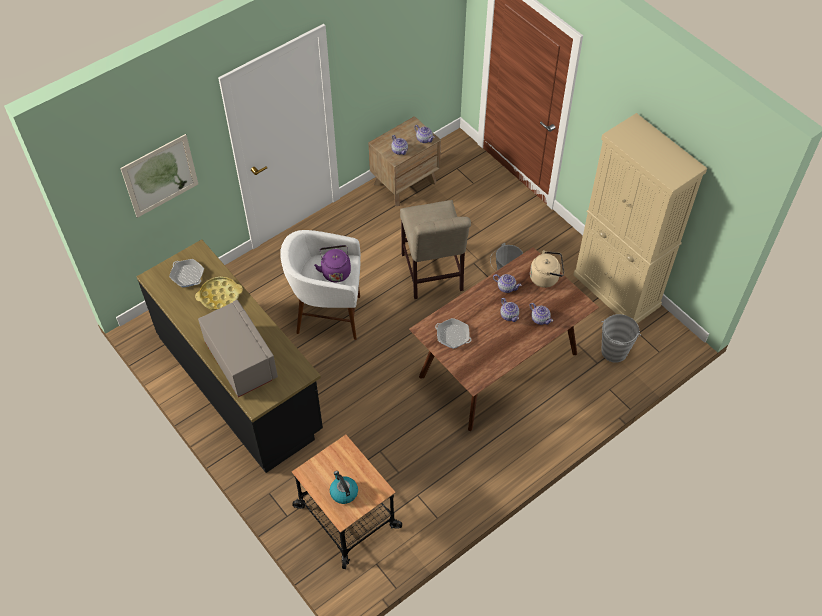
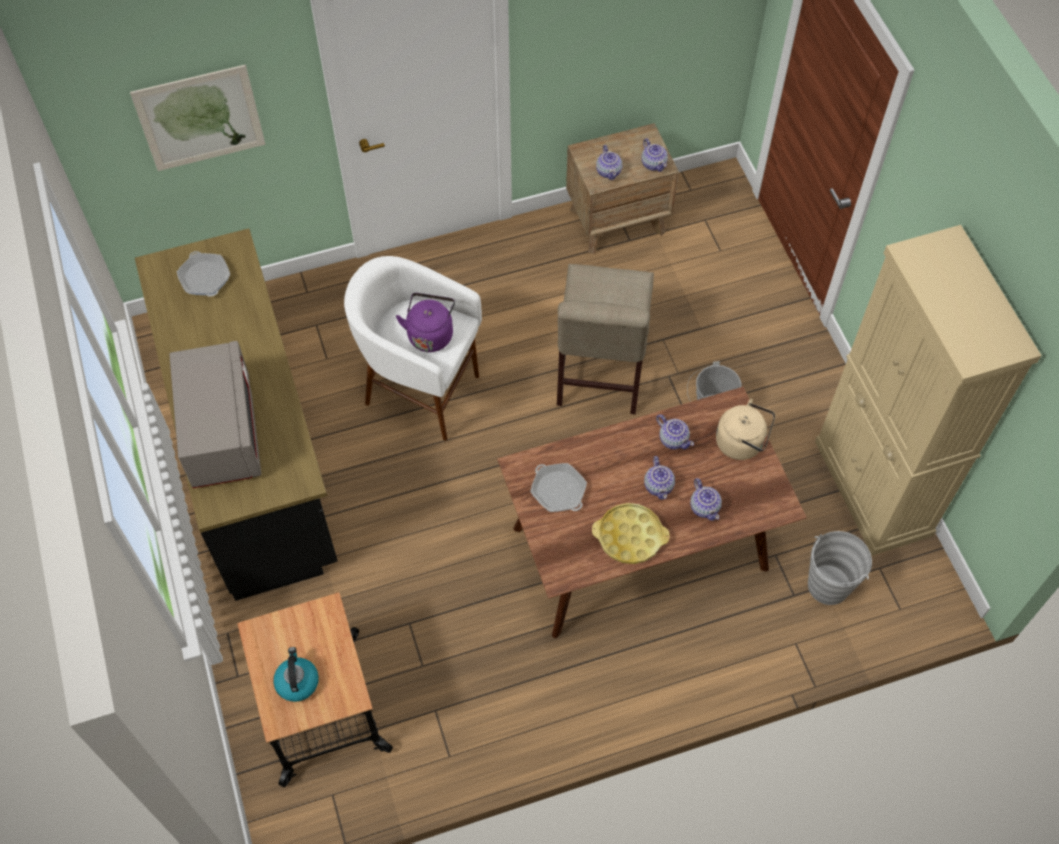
camera: 20 degrees right, 5 degrees up
(220, 296) = (236, 323): yellow tray -> yellow tray (630, 536)

